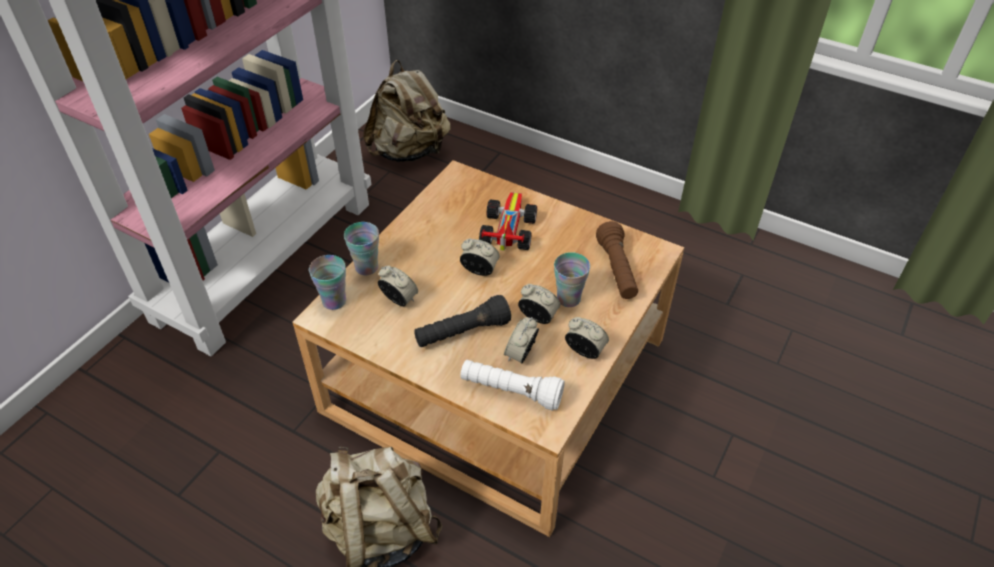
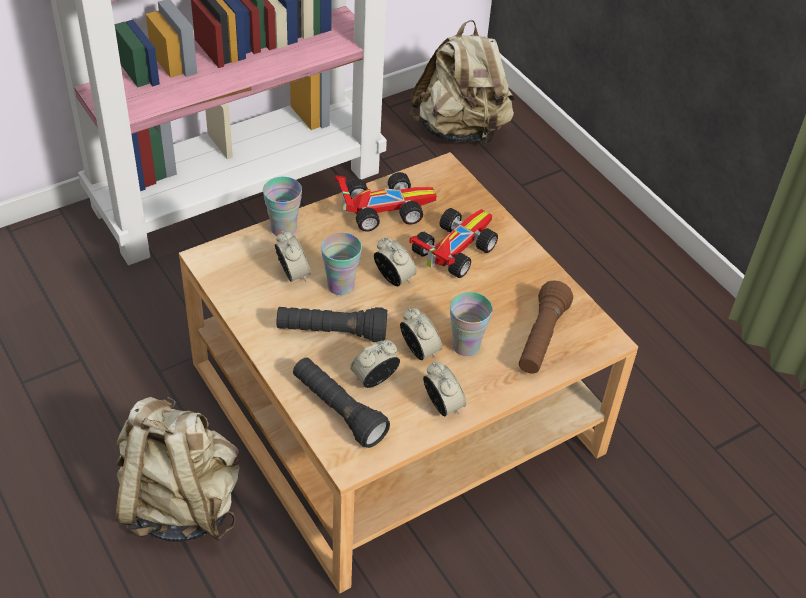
camera: 25 degrees right, 0 degrees up
(334, 301) = (230, 249): cup -> cup (340, 286)
(433, 220) = (383, 208): none -> toy car
(511, 391) = (338, 410): white flashlight -> black flashlight

